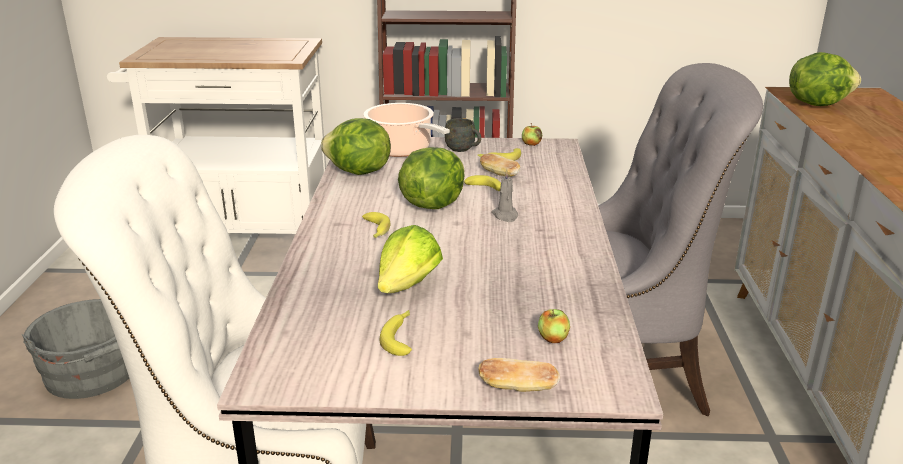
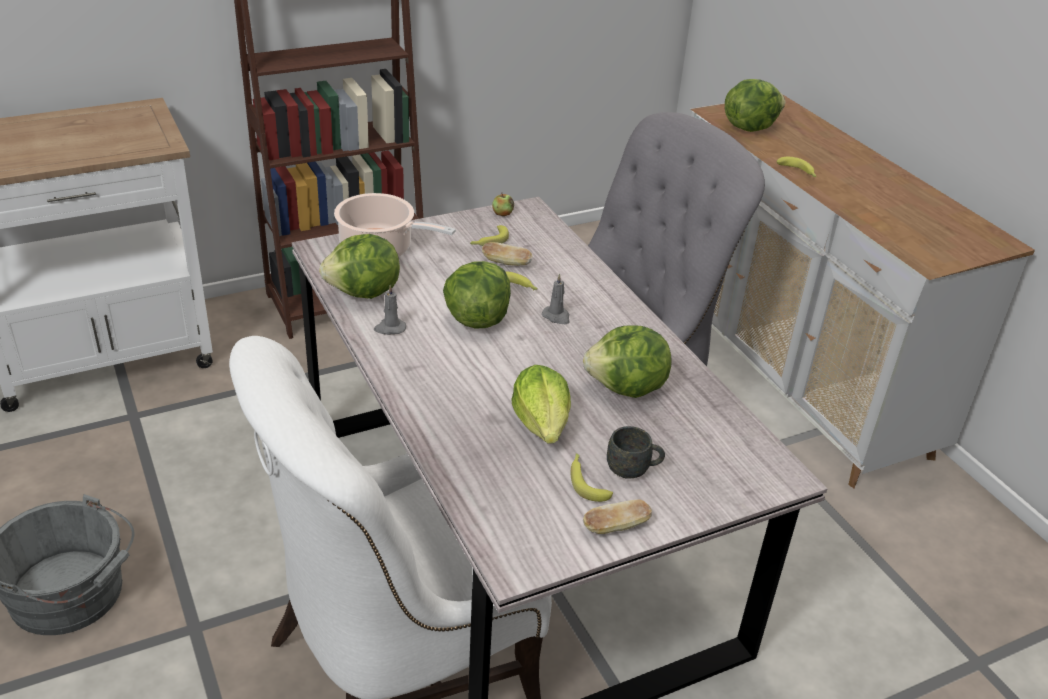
camera: 30 degrees left, 10 degrees up
(352, 196) = (389, 328): none -> grey candle
(375, 231) = (454, 368): banana -> banana (798, 172)
(463, 149) = (442, 235): grey mug -> grey mug (633, 470)
(517, 278) = (626, 389): none -> lettuce
(518, 388) = (716, 501): bread -> bread (616, 527)
(553, 338) = (703, 444): apple -> none

